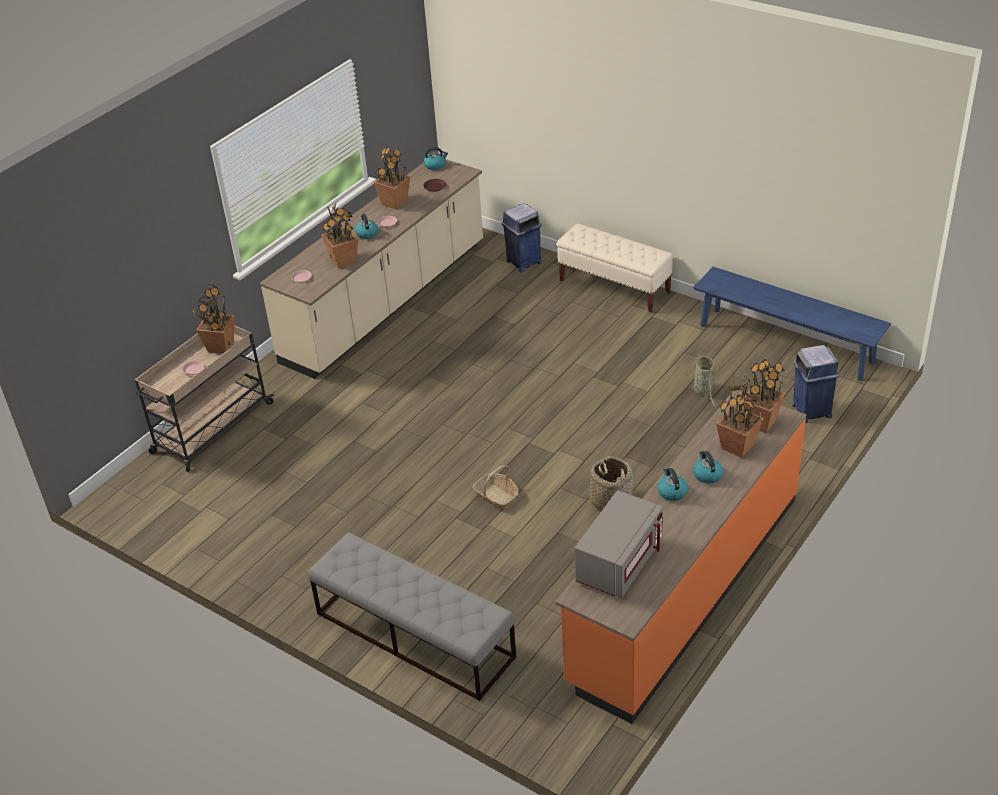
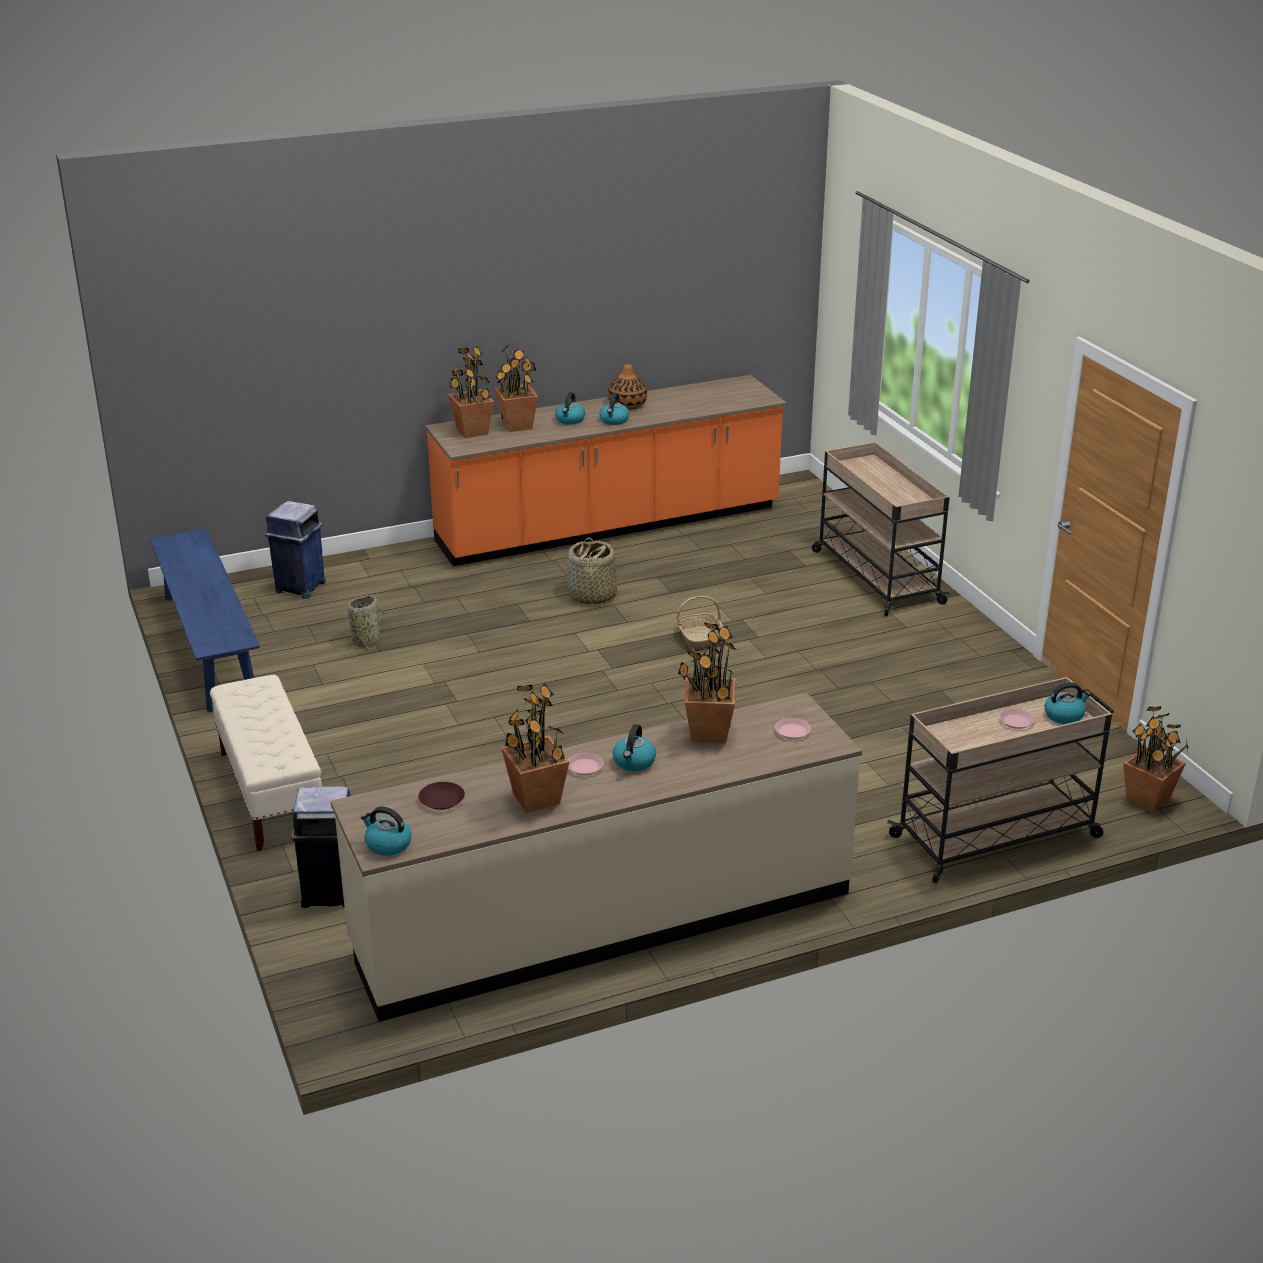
camera: 150 degrees left, 10 degrees down
(166, 385) = (1064, 715): none -> kettle
(220, 346) = (963, 738): potted plant -> potted plant (1148, 800)
(414, 635) = (875, 576): grey bench -> beige cart
(618, 562) = (712, 403): grey microwave -> none
(686, 520) = (627, 405): none -> vase

